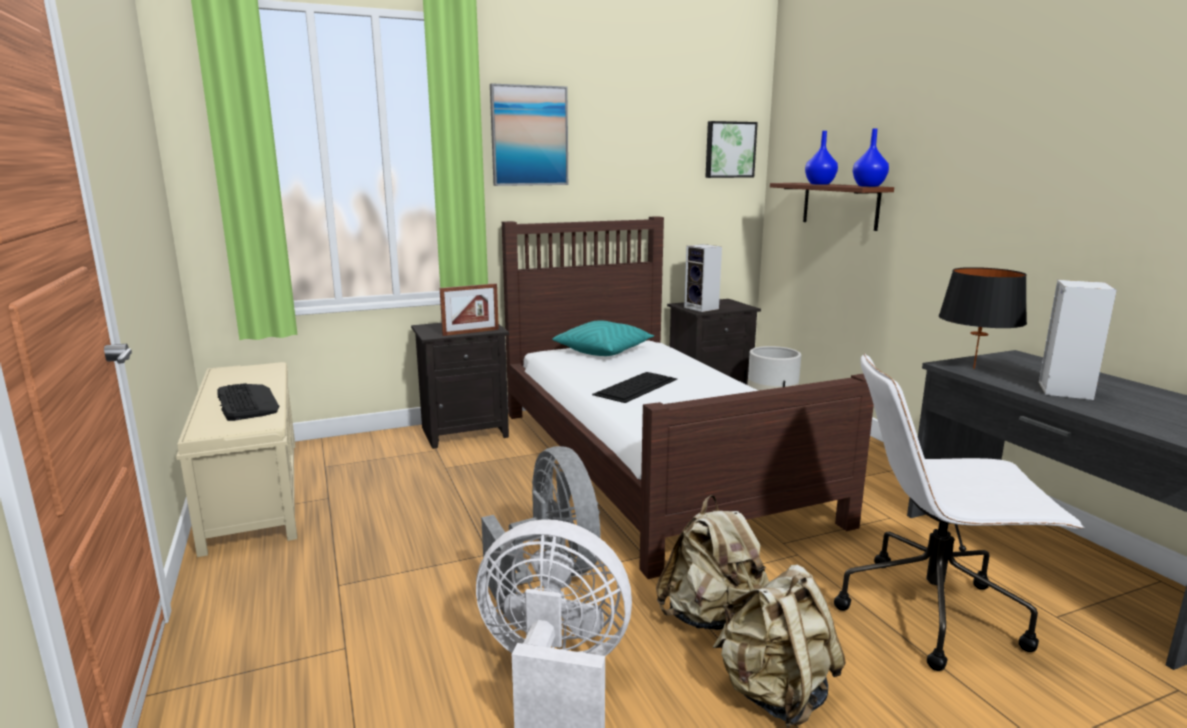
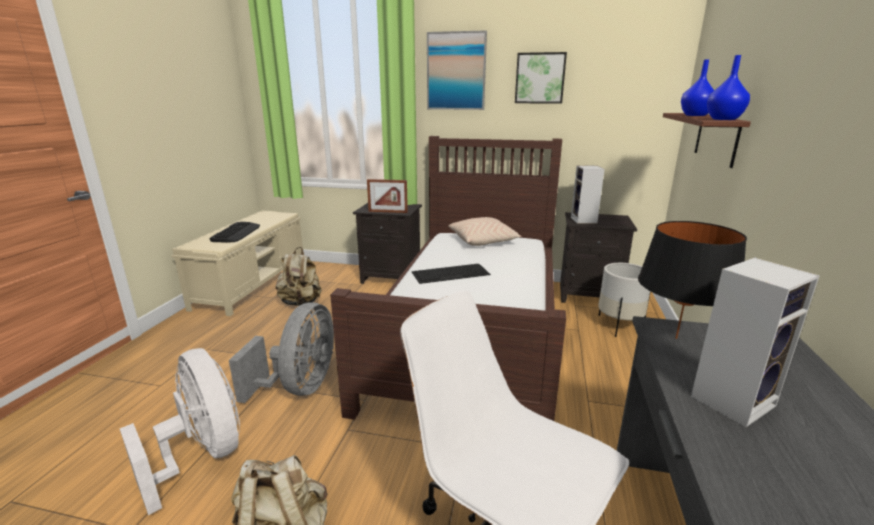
camera: 35 degrees right, 5 degrees up
(604, 351) = (483, 241): turquoise pillow -> beige pillow
(712, 617) = (335, 466): beige backpack -> beige backpack (301, 303)
(729, 149) = (644, 80): picture -> picture (540, 78)

